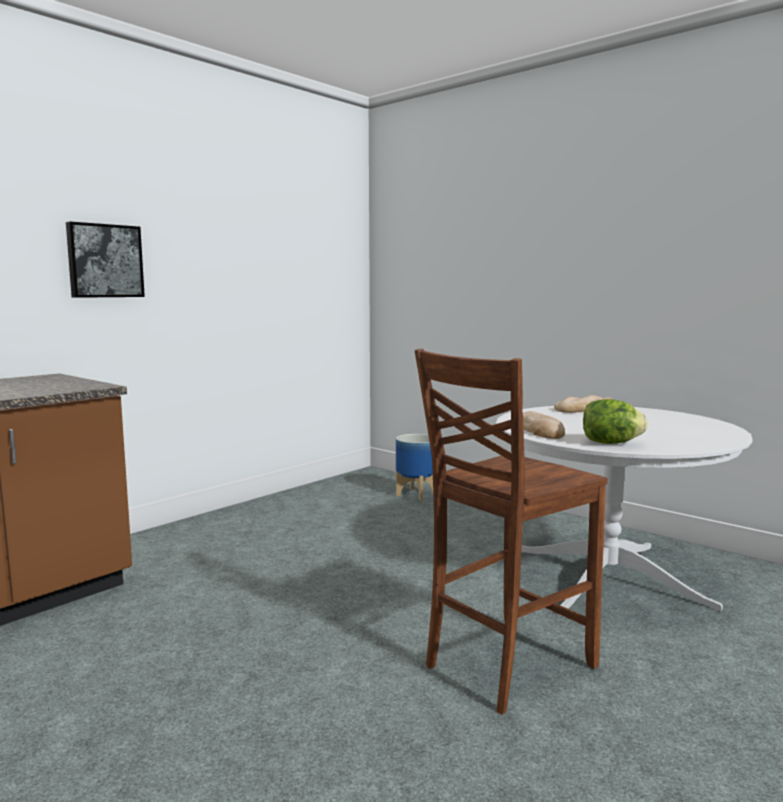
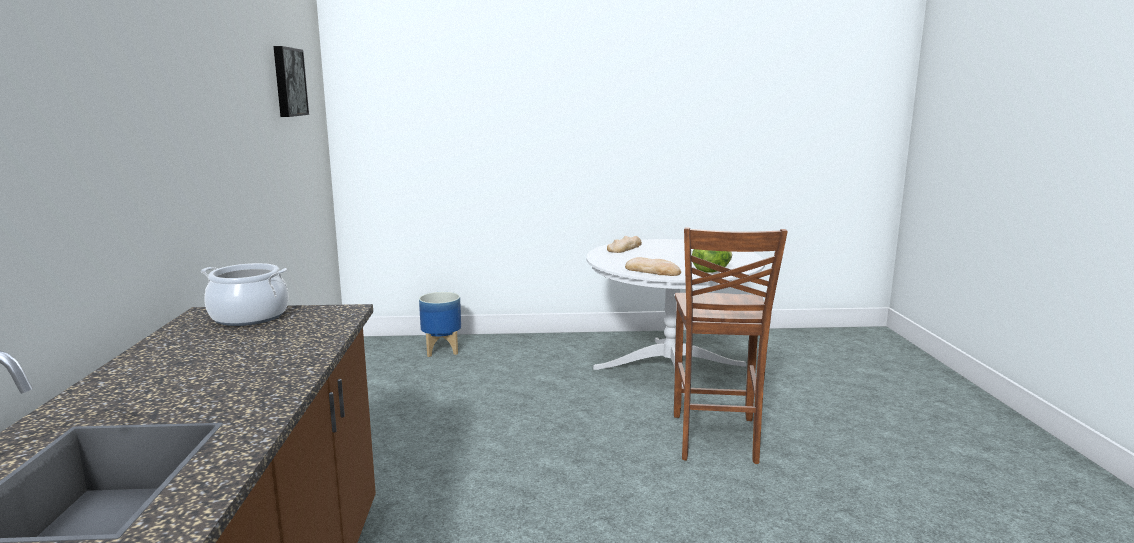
camera: 45 degrees left, 5 degrees up
(52, 380) = (249, 316): none -> cooking pot
(104, 261) = (196, 154): picture -> picture (288, 82)

